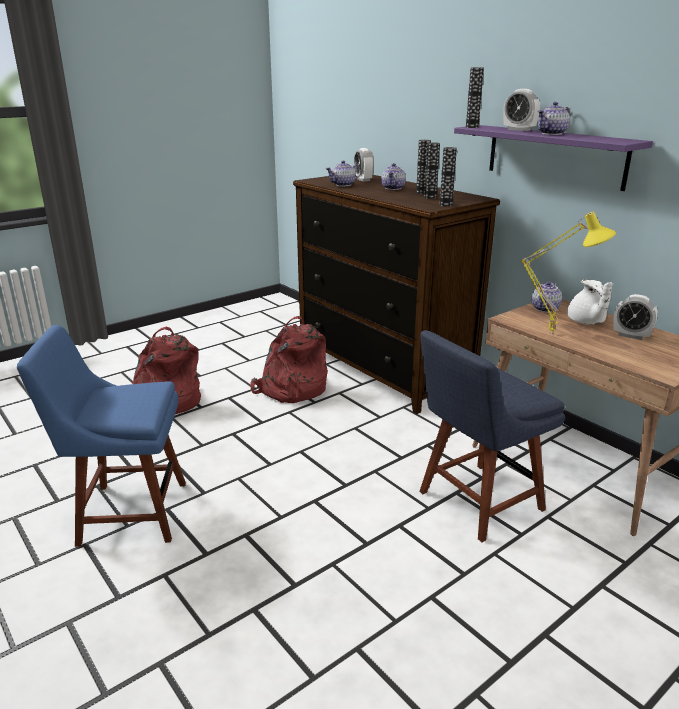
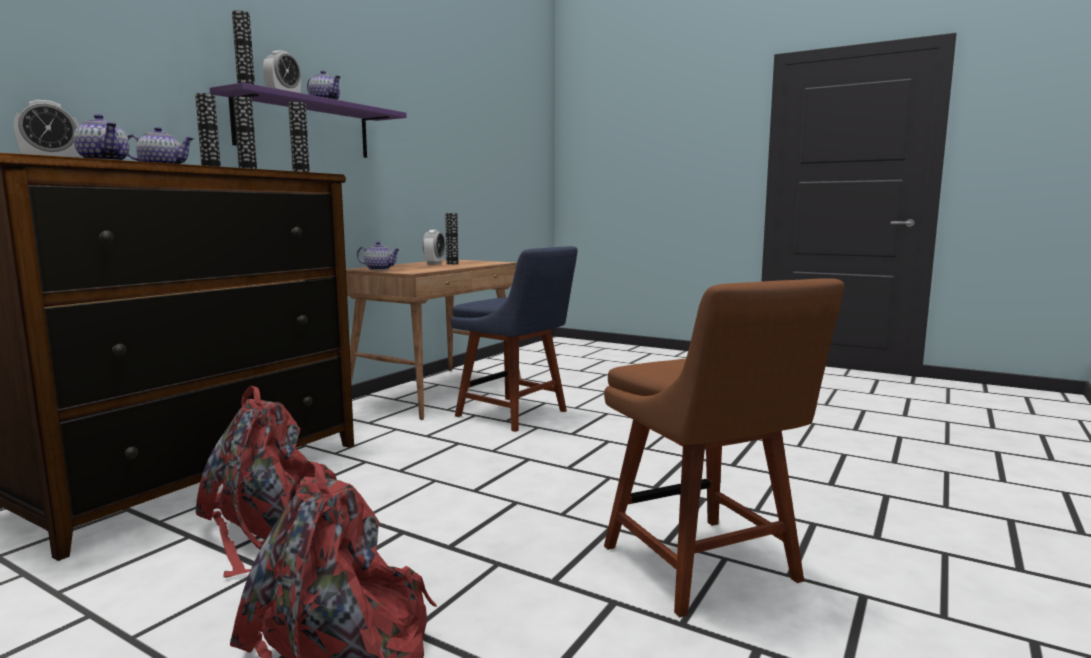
camera: 110 degrees left, 15 degrees down
(127, 513) = (705, 568): blue chair -> brown chair
(552, 333) = (441, 268): yellow table lamp -> none
(586, 322) = (409, 266): white teapot -> none
(628, 344) = (452, 264): none -> vase

